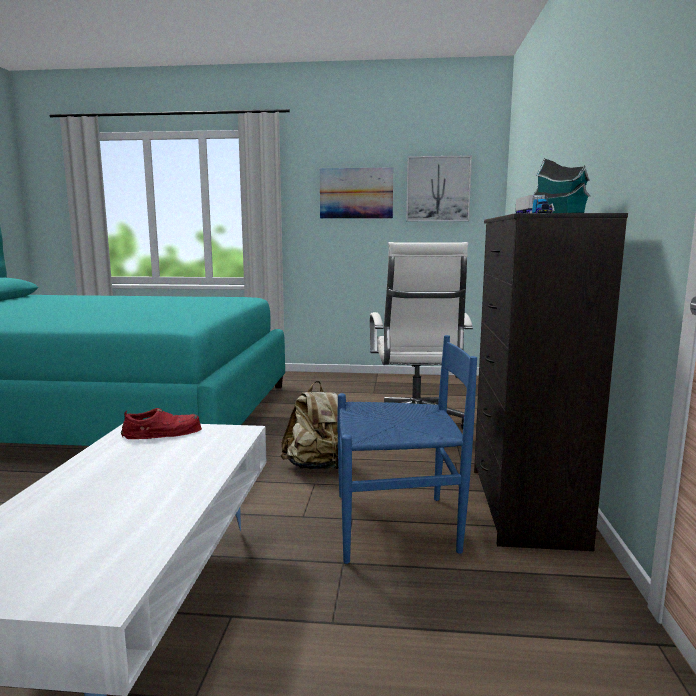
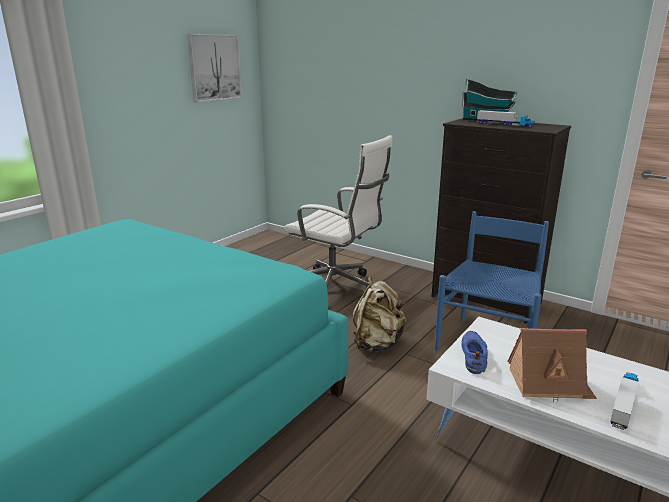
camera: 60 degrees left, 10 degrees up
(76, 508) = (624, 403): none -> toy truck
(115, 467) = (549, 383): none -> toy house
(163, 432) = (473, 355): red shoe -> blue shoe
(356, 193) = (145, 74): picture -> none

